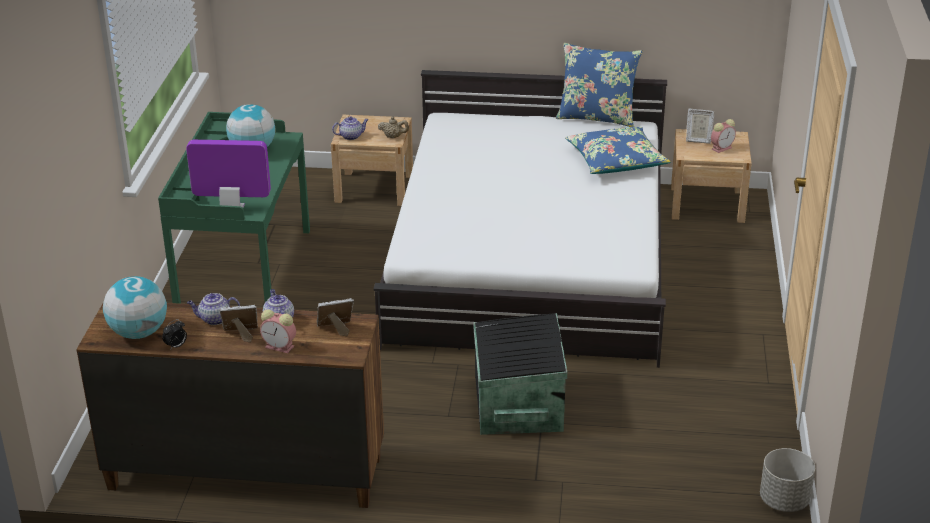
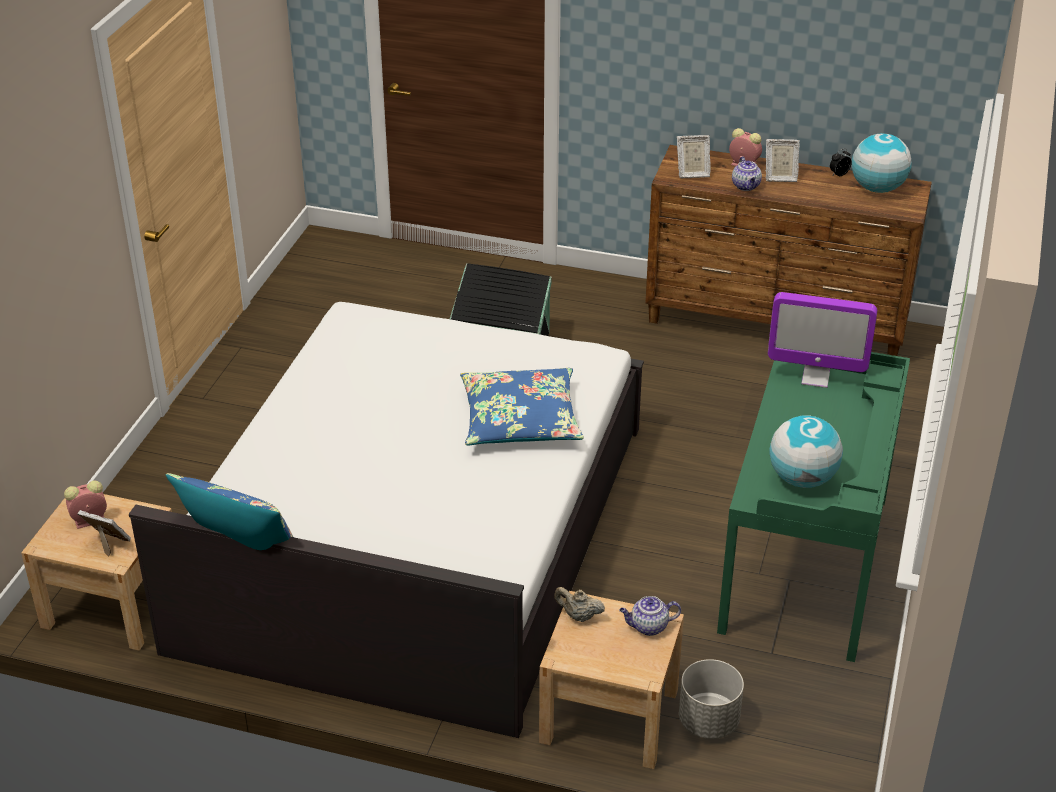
camera: 170 degrees left, 5 degrees up
(214, 319) = (808, 193): teapot -> none
(616, 161) = (275, 469): blue pillow -> blue pillow (520, 420)
(784, 501) = (308, 253): grey planter -> grey planter (708, 721)

